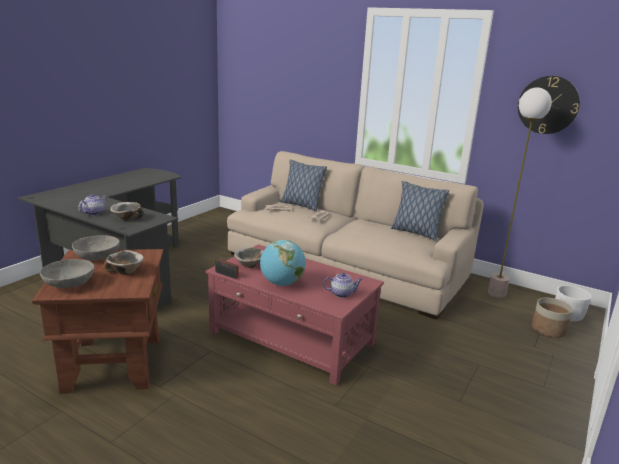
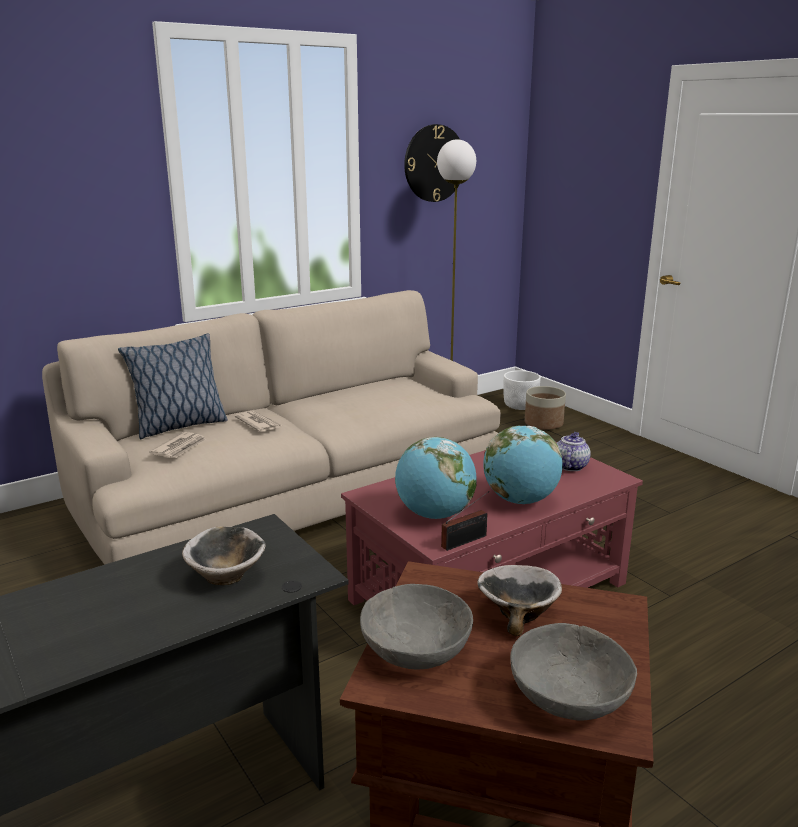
camera: 65 degrees left, 0 degrees up
(94, 213) = (130, 624): teapot -> none
(249, 265) = (435, 515): bowl -> globe
(415, 232) = (382, 382): pillow -> none

